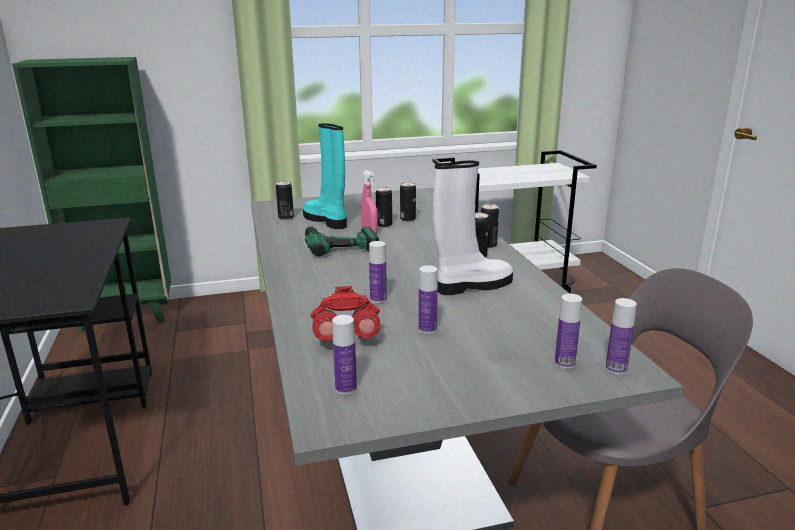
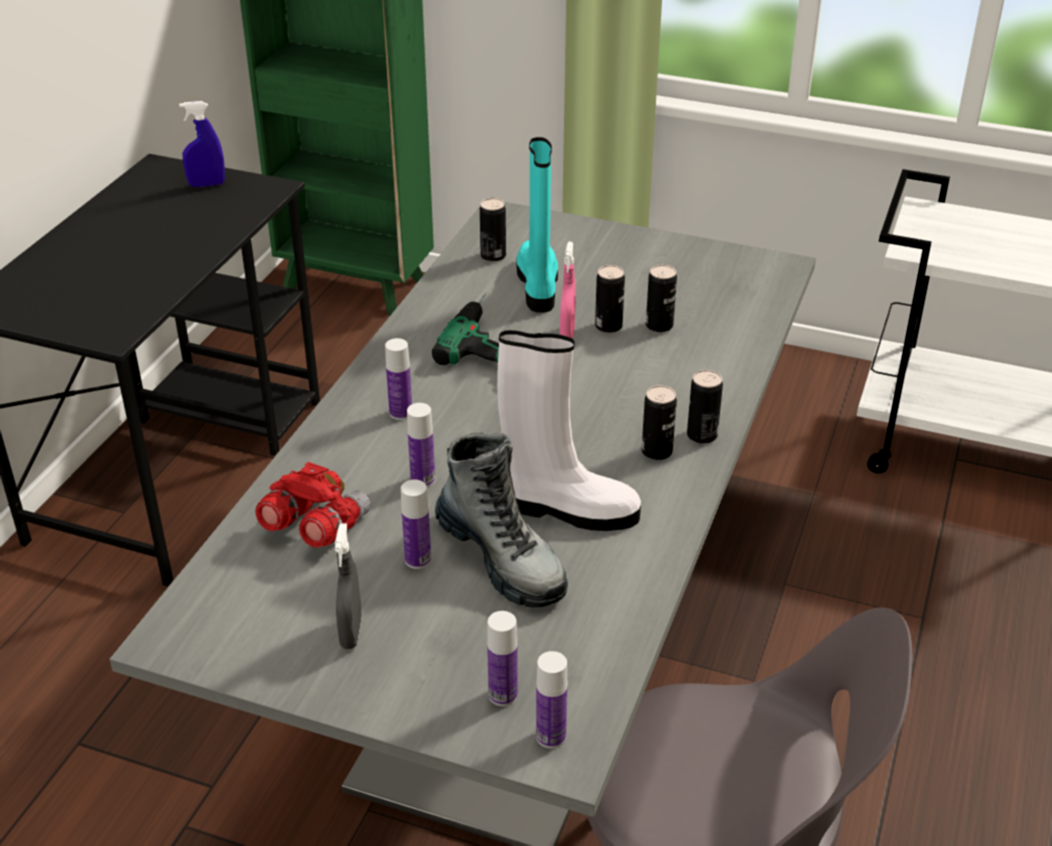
camera: 35 degrees right, 15 degrees up
(61, 230) = (207, 184): none -> blue spray bottle
(346, 388) = (234, 603): bottle -> bottle (401, 413)
(440, 372) = (351, 633): none -> grey spray bottle
(470, 313) = (502, 558): none -> boot

